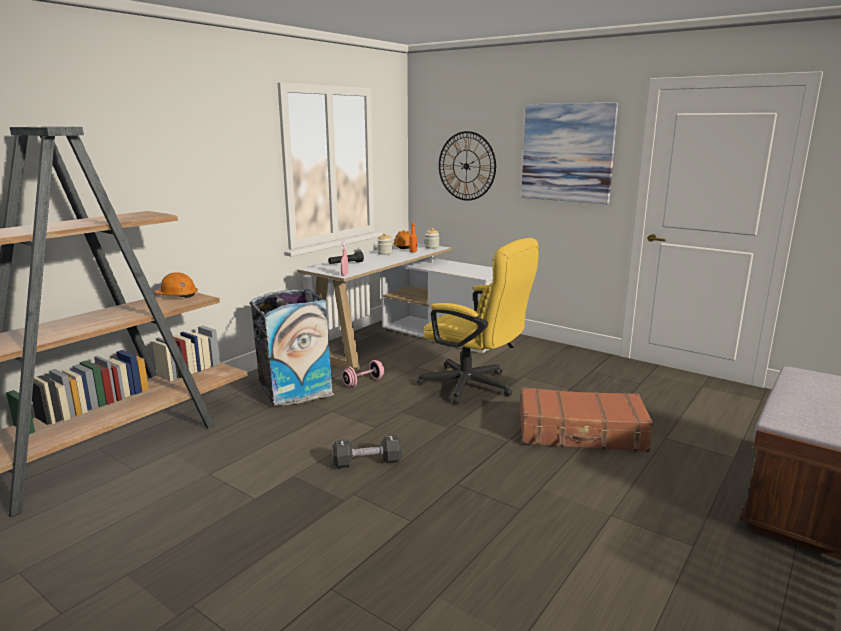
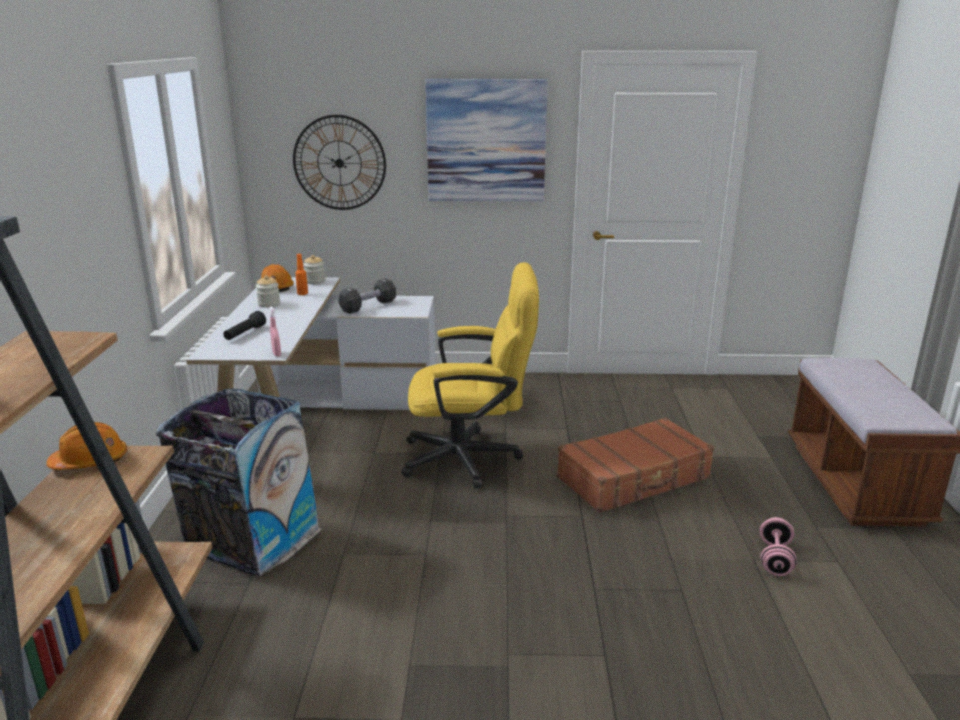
camera: 35 degrees left, 5 degrees up
(363, 382) = (334, 497): pink dumbbell -> pink dumbbell (775, 559)
(367, 462) = (473, 605): black dumbbell -> black dumbbell (368, 306)

